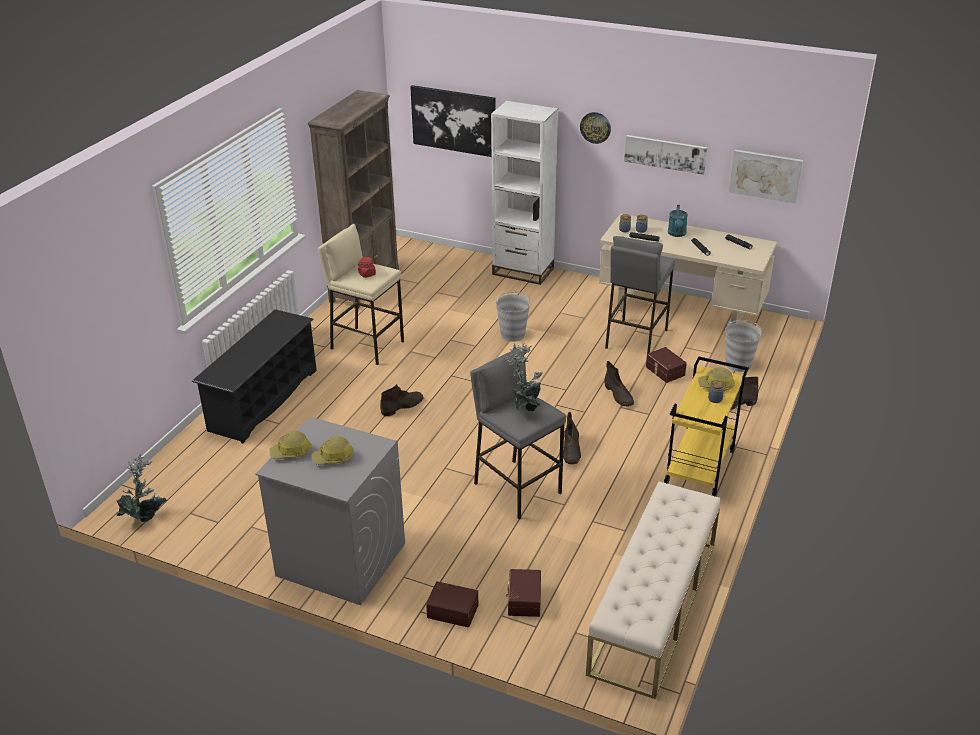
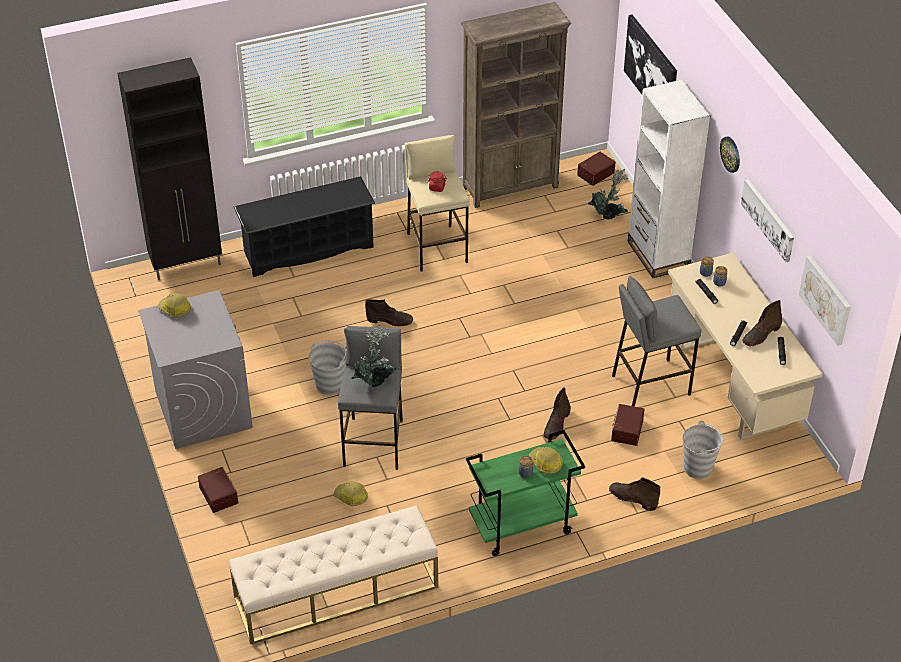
camera: 45 degrees right, 10 degrees up
(145, 516) = (137, 292): potted plant -> potted plant (608, 215)
(165, 468) = (187, 264): none -> black cabinet
(334, 457) = (191, 331): hard hat -> hard hat (351, 497)
(513, 334) = (557, 312): grey bucket -> grey bucket (330, 385)
(523, 599) = (267, 522): brown storage box -> brown storage box (595, 173)
(571, 451) = (452, 443): brown boot -> brown boot (761, 335)
(677, 234) = (744, 307): turquoise watering can -> none
(700, 468) = (521, 527): yellow cart -> green cart

